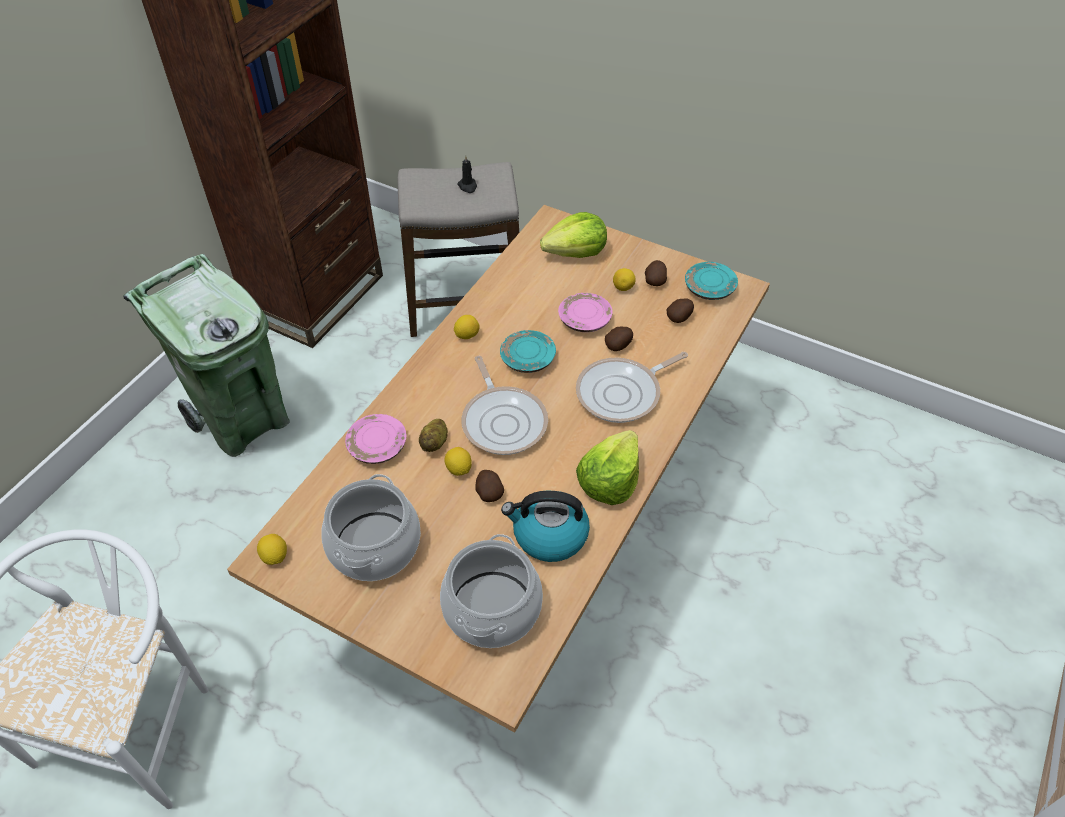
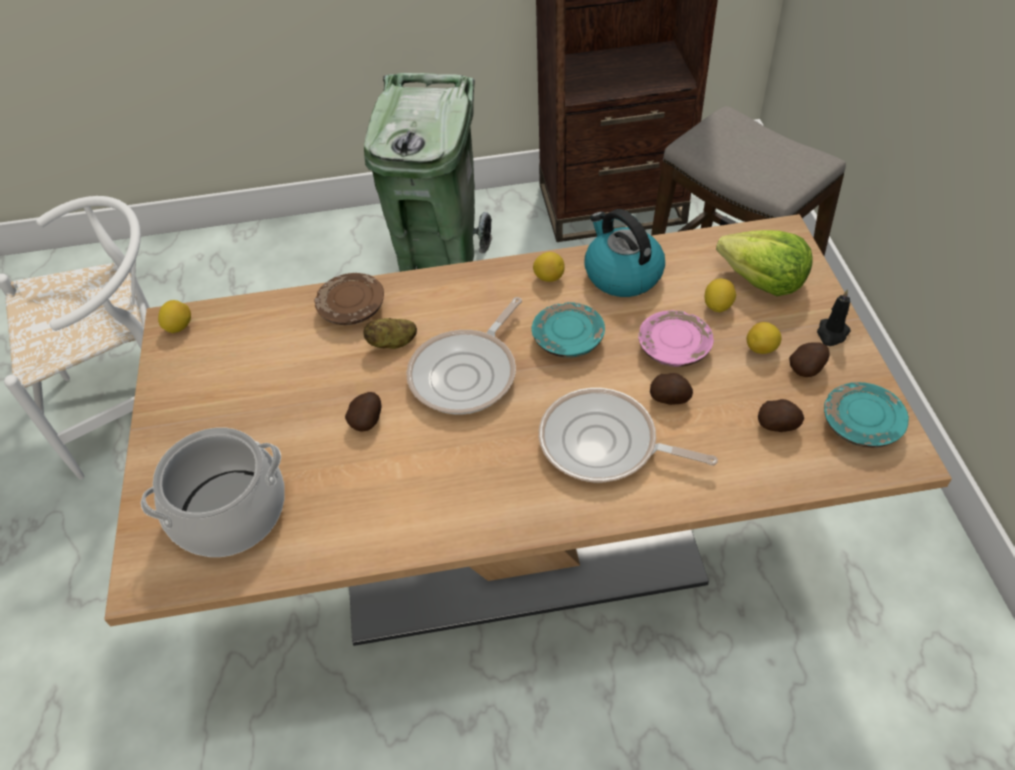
camera: 55 degrees right, 0 degrees up
(375, 546) = (238, 381): cooking pot -> none
(377, 446) = (352, 308): pink plate -> brown plate
(459, 469) = (376, 380): lemon -> lemon (717, 306)
(468, 186) = (767, 158): black candle -> black candle (832, 333)
(549, 535) = (354, 502): kettle -> kettle (621, 274)
(609, 481) = (470, 508): lettuce -> none

